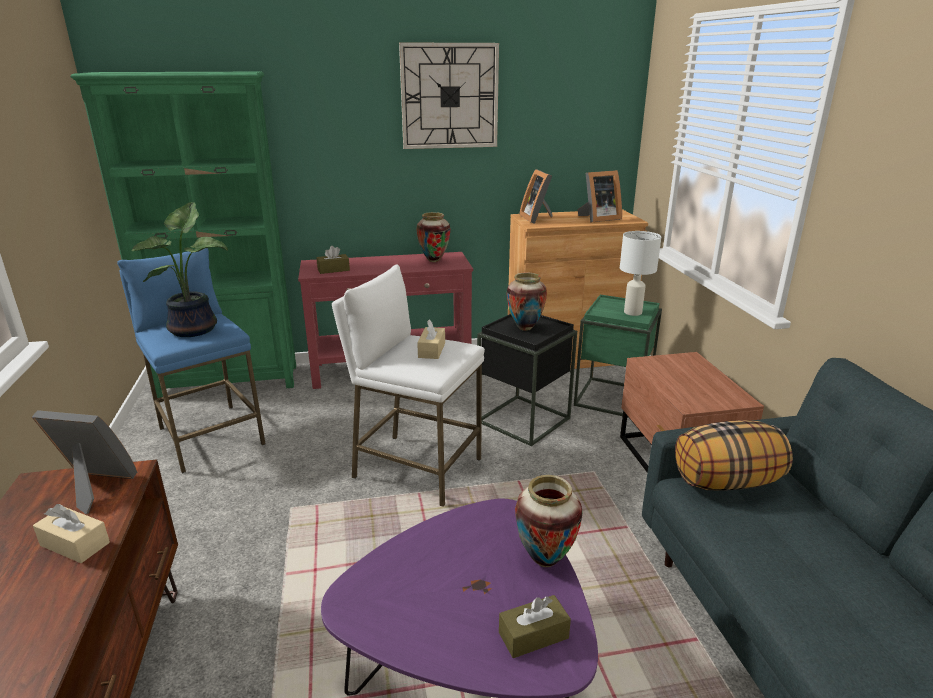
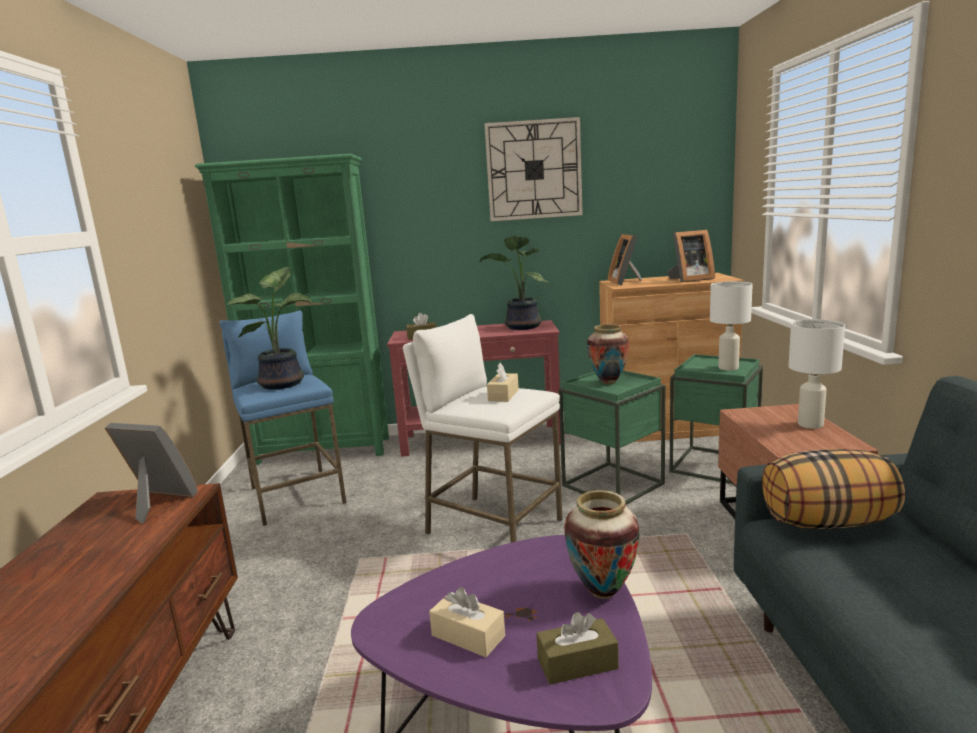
camera: 10 degrees right, 10 degrees down
(75, 544) = (123, 546): beige tissue box -> beige tissue box (468, 636)
(434, 260) = (521, 327): vase -> potted plant
(524, 420) = (613, 484): black side table -> green side table
(706, 377) = (810, 425): none -> white table lamp

